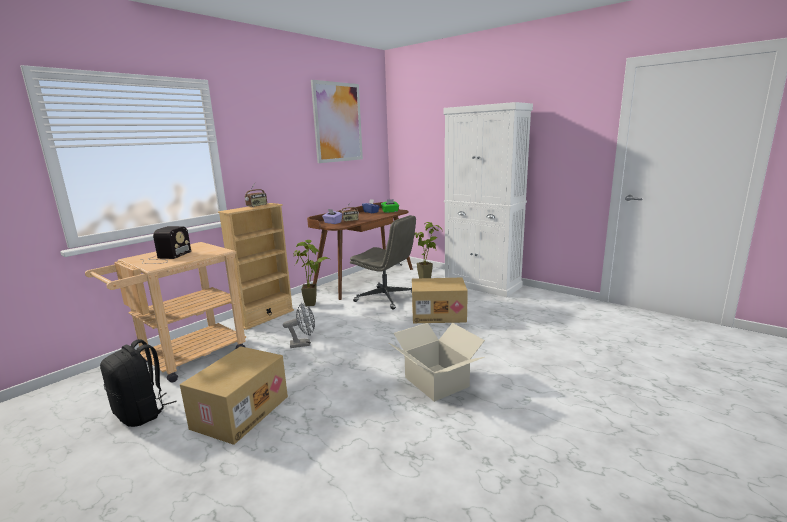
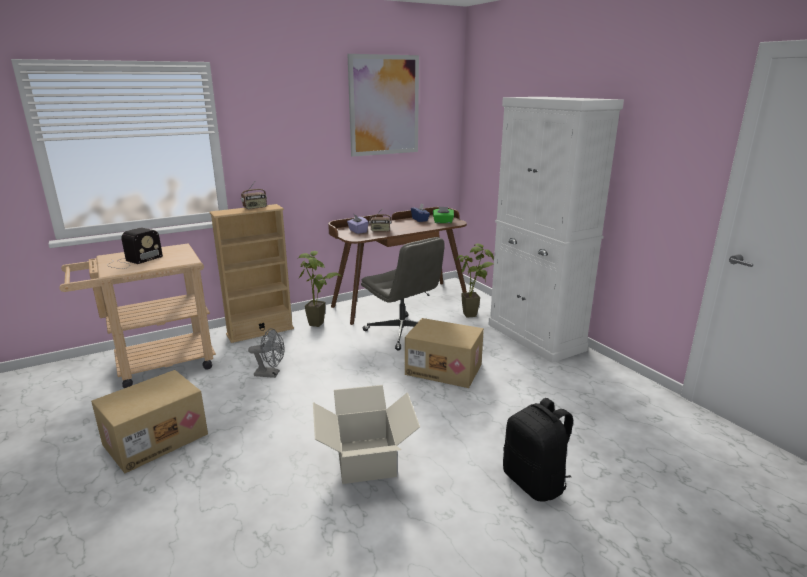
camera: 20 degrees right, 5 degrees up
(142, 413) = (80, 416): black backpack -> black backpack (535, 482)

